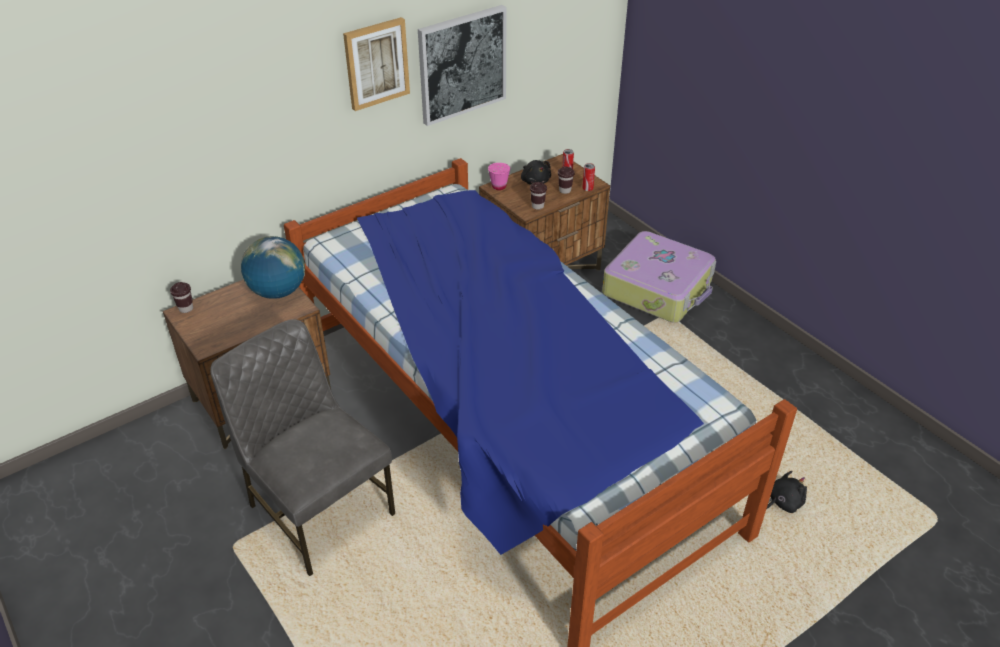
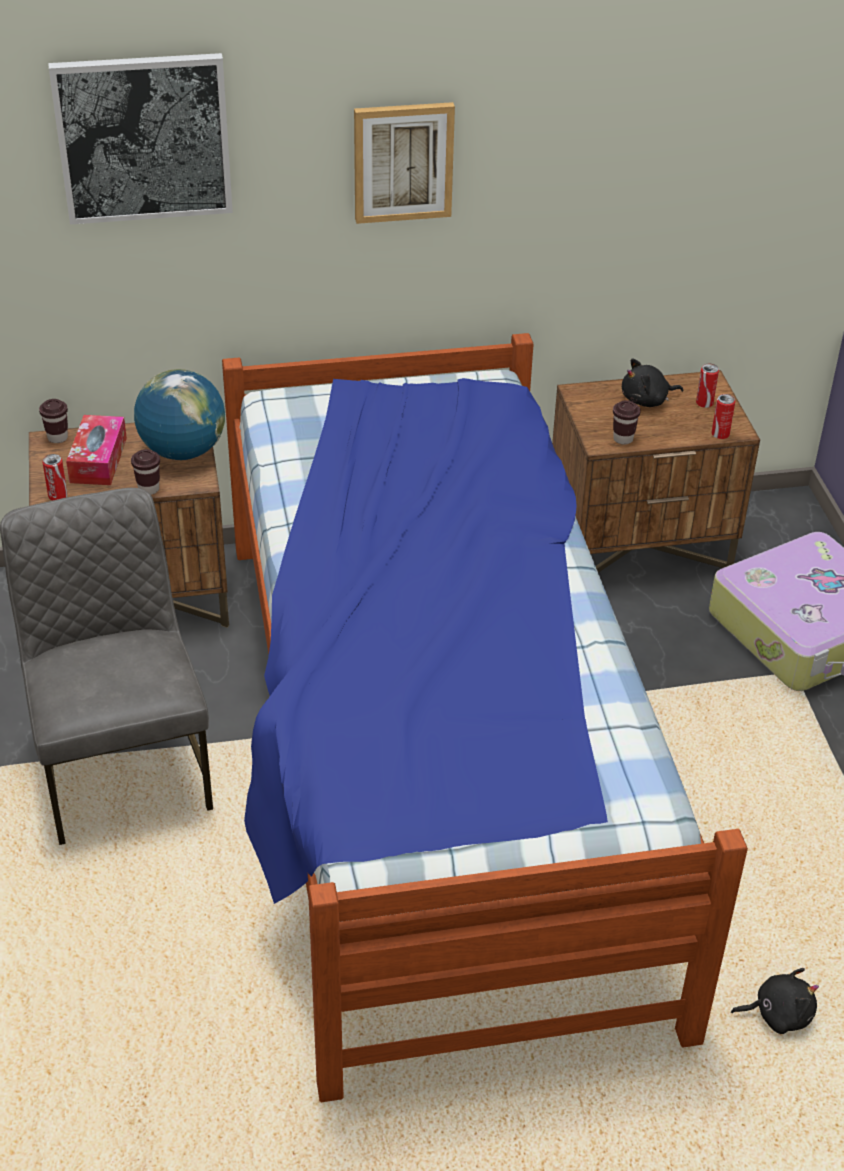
camera: 25 degrees right, 0 degrees up
(212, 346) = (58, 496): none -> can
(224, 314) = (98, 460): none -> tissue box
(462, 64) = (550, 192): picture -> picture (143, 138)
(499, 186) = (586, 393): pink cup -> none
(535, 181) = (647, 400): black plush toy -> black plush toy turned 75 degrees clockwise
(565, 190) = (682, 427): brown cup -> brown cup (148, 489)

